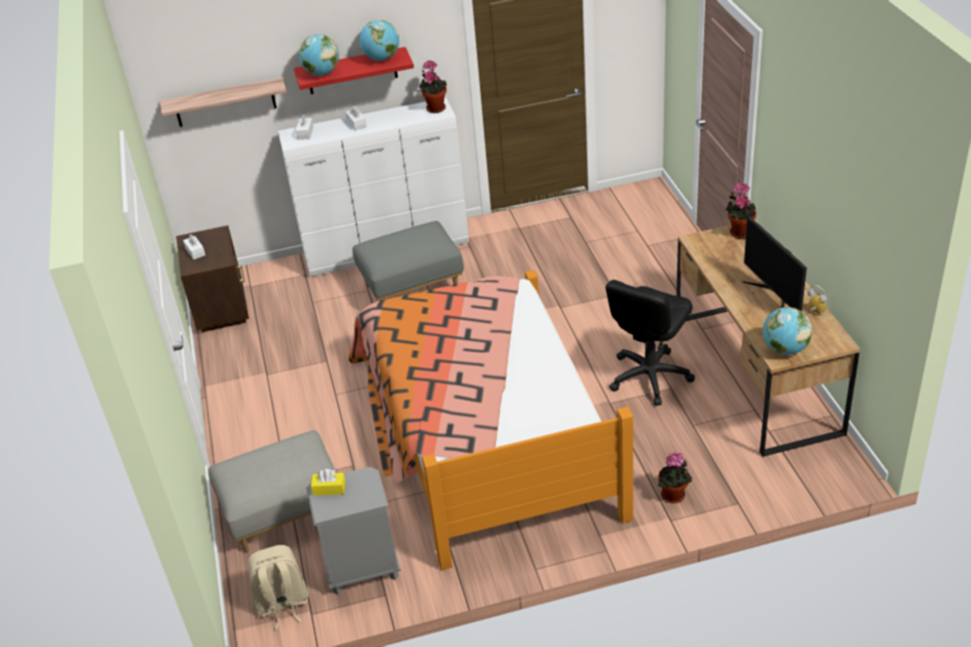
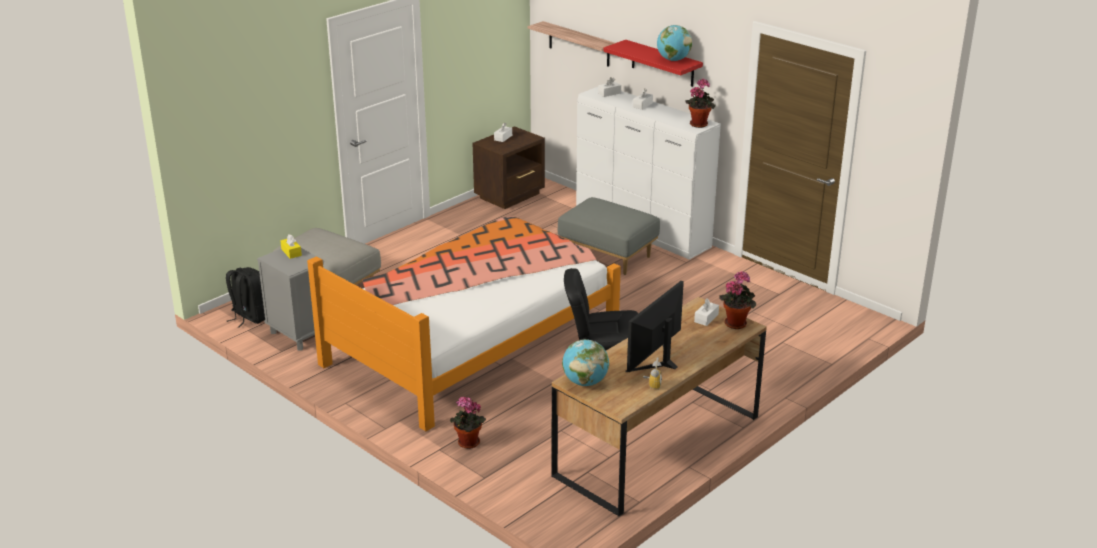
camera: 55 degrees right, 10 degrees down
(282, 604) = (250, 317): beige backpack -> black backpack
(322, 73) = (628, 49): globe -> none
(720, 245) = (706, 318): none -> white tissue box

